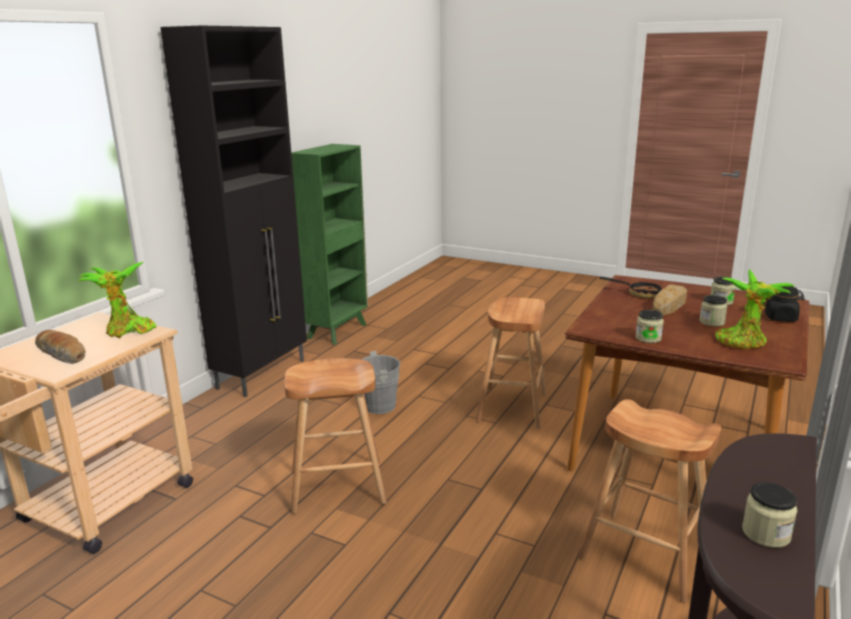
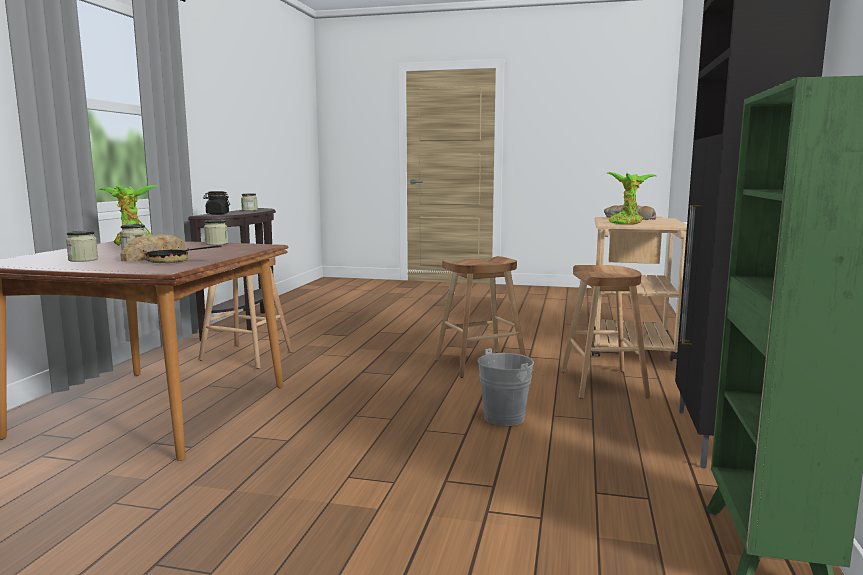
camera: 165 degrees right, 10 degrees down
(512, 407) = (334, 432): brown stool -> brown stool (602, 383)
(780, 318) = (50, 254): black jar -> black jar (217, 214)

